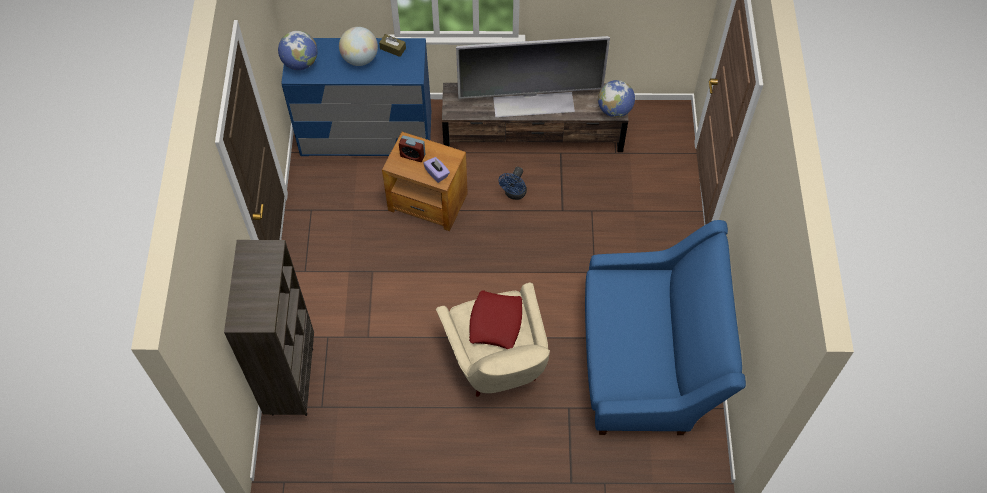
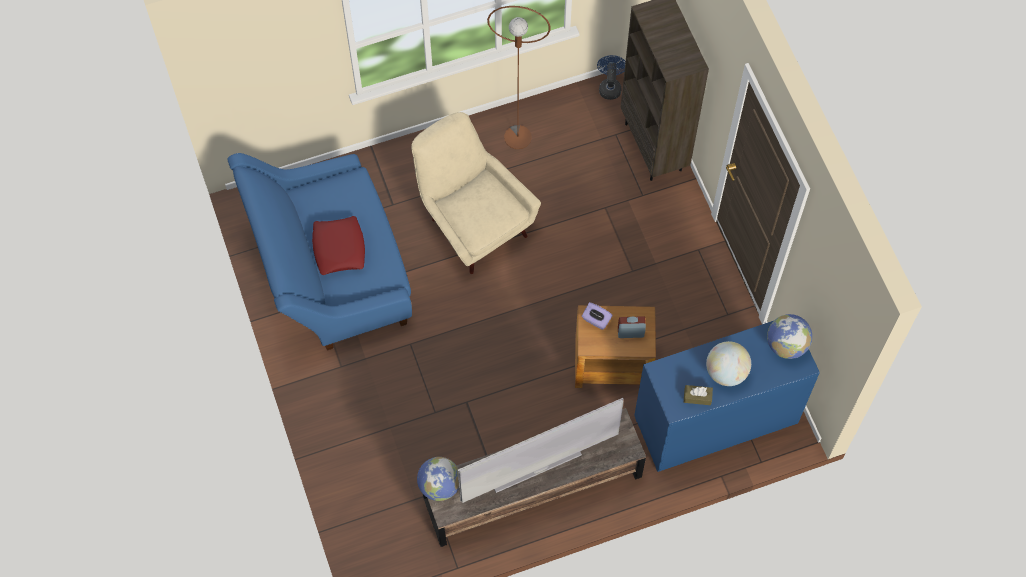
camera: 160 degrees right, 5 degrees up
(418, 437) = (518, 137): none -> brown floor lamp
(496, 323) = (479, 211): red pillow -> red pillow (339, 248)
(514, 194) = (524, 404): blue fan -> blue fan (610, 86)

